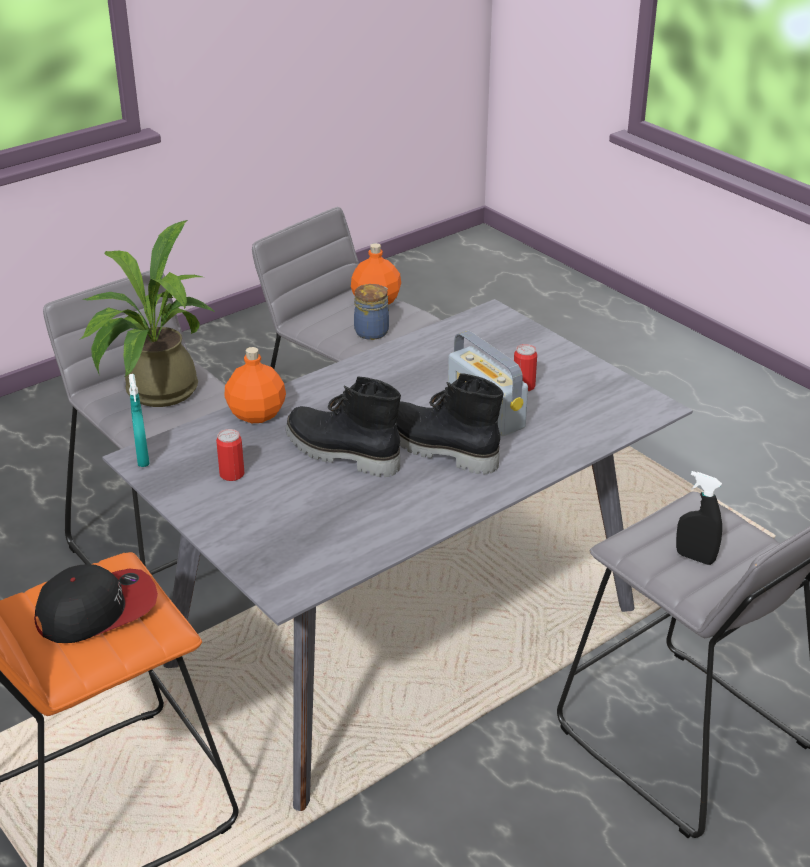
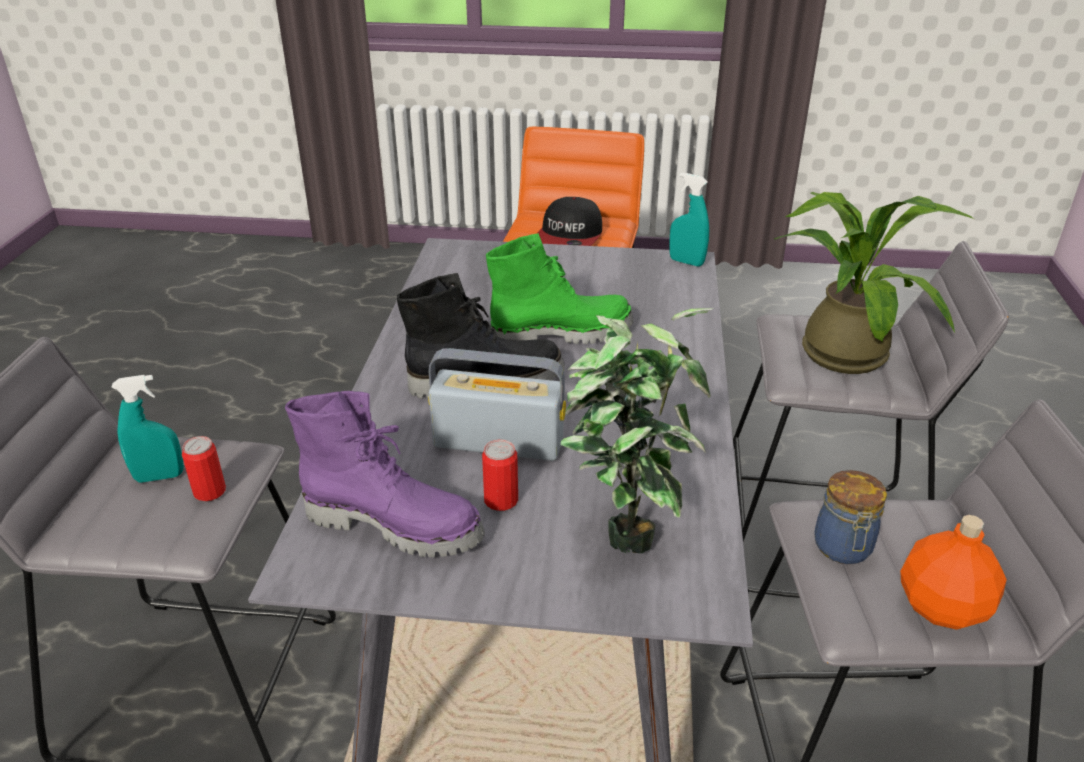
camera: 135 degrees right, 0 degrees up
(232, 474) = (609, 283): can -> can (210, 491)
(257, 414) = (684, 327): orange bottle -> none
(340, 454) = (561, 334): black boot -> green boot
(479, 349) = (626, 524): none -> potted plant
(590, 403) = (395, 524): none -> purple boot
(695, 557) = (159, 477): black spray bottle -> turquoise spray bottle

